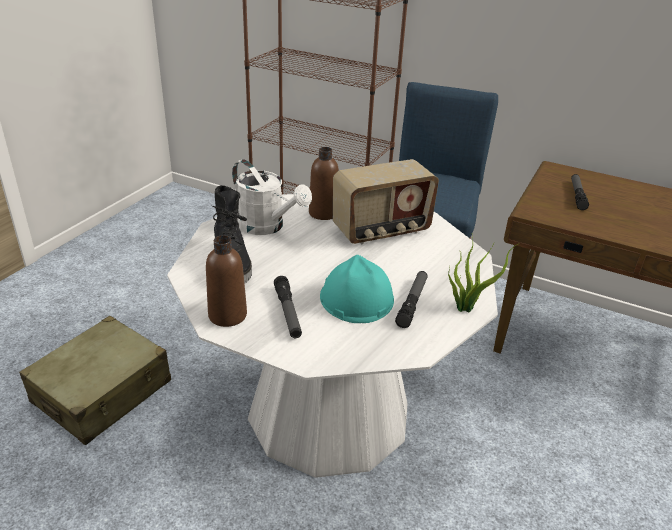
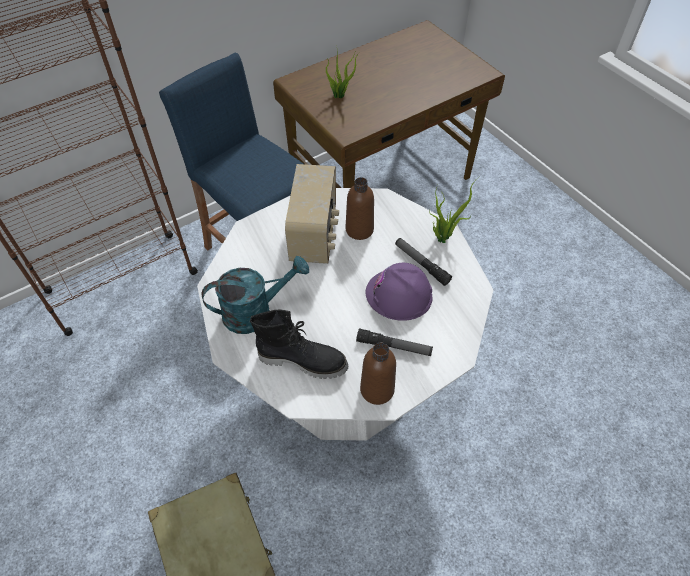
camera: 60 degrees left, 20 degrees up
(267, 227) = (256, 311): white watering can -> turquoise watering can
(323, 213) = (259, 261): brown bottle -> brown bottle (359, 229)
(356, 298) = (399, 295): turquoise hard hat -> purple hard hat
(577, 195) = (340, 95): flashlight -> potted plant

